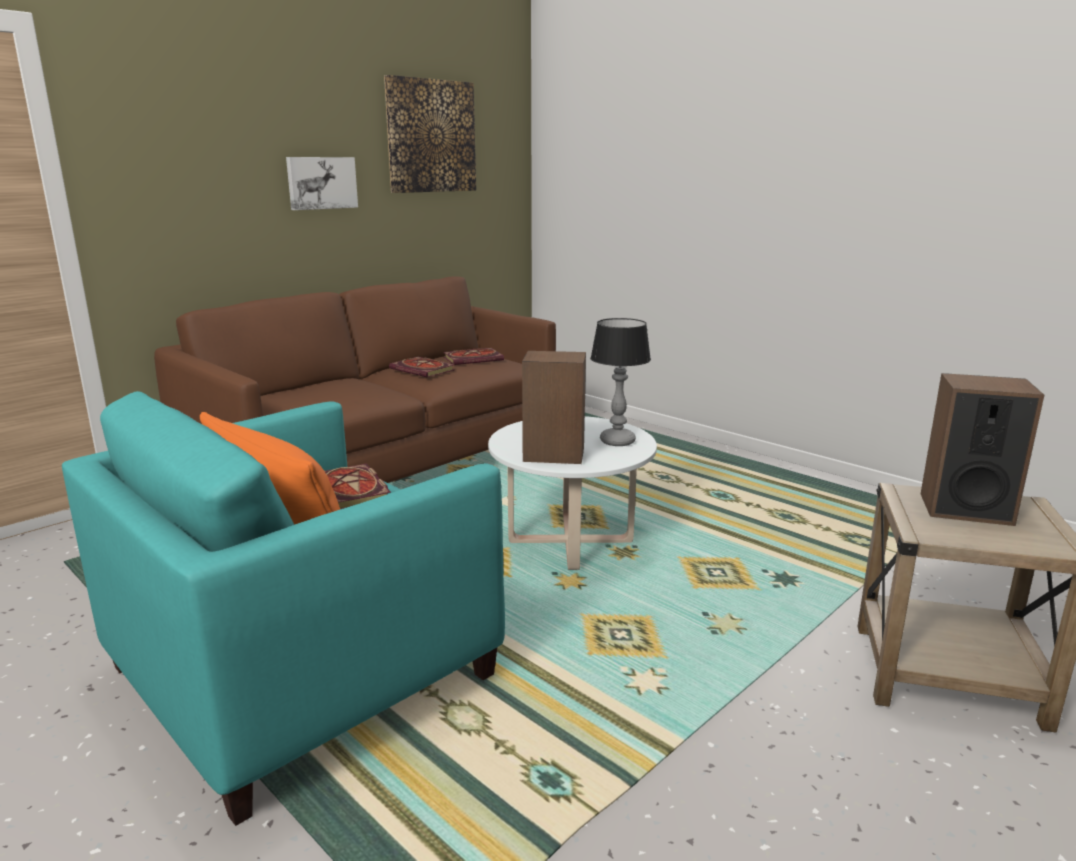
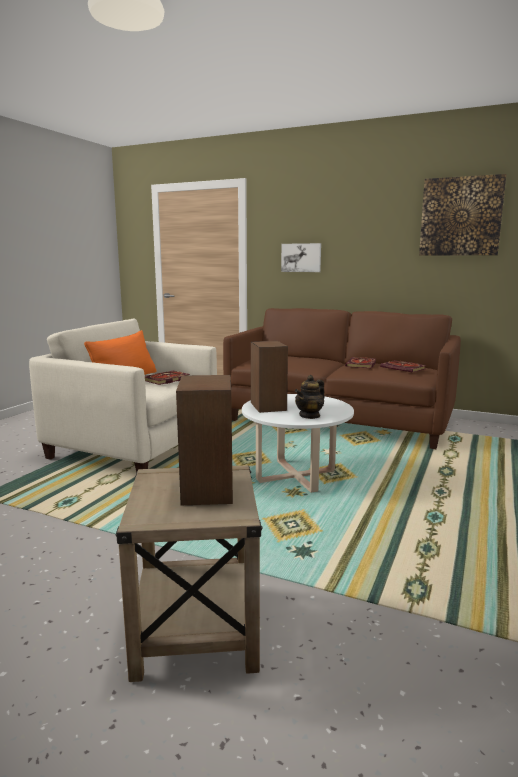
camera: 70 degrees right, 5 degrees down
(305, 671) = (135, 448): turquoise armchair -> beige armchair
(321, 183) = (369, 248): picture -> picture (301, 257)
(617, 441) = (309, 415): table lamp -> teapot

